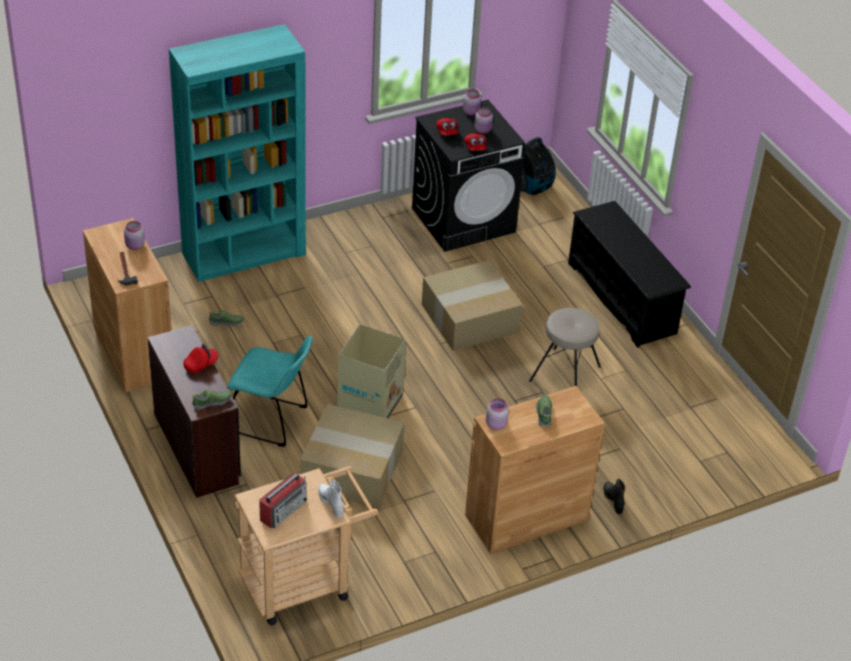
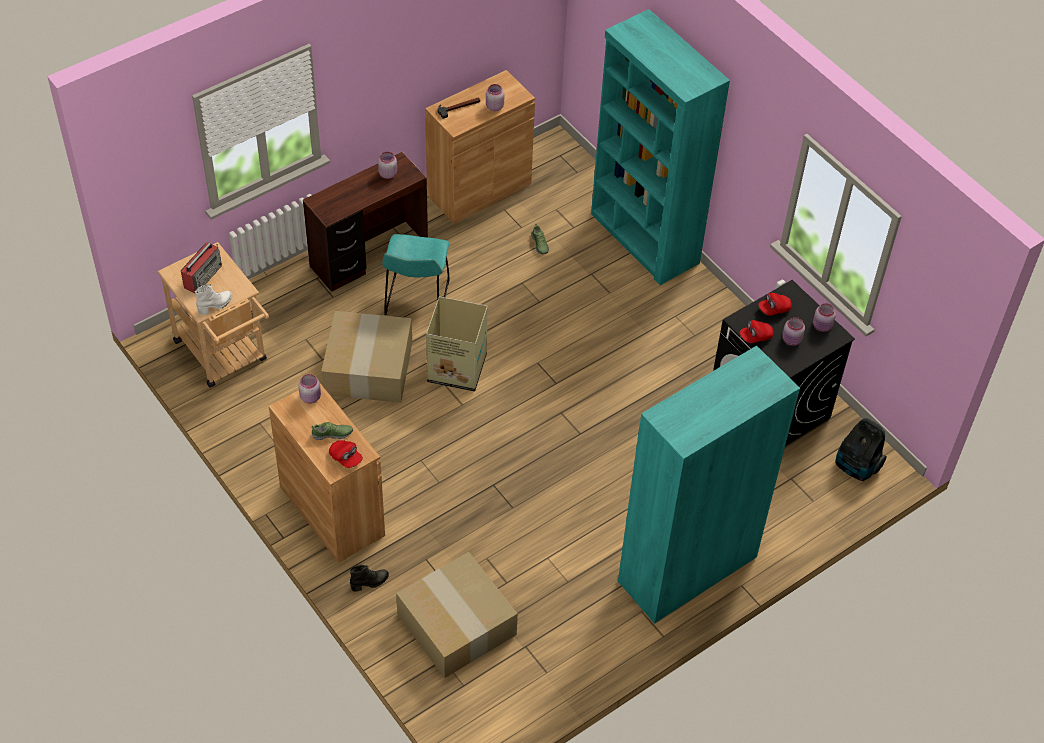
camera: 80 degrees right, 10 degrees up
(176, 351) = (387, 173): none -> pink jar
(201, 364) = (375, 192): red cap -> red cap (346, 458)
(212, 402) = (328, 208): shoe -> none
(284, 510) = (203, 276): radio -> radio turned 90 degrees counterclockwise
(469, 319) = (606, 432): cardboard box -> cardboard box (454, 624)
(566, 374) = (546, 526): beige stool -> none
(622, 298) = (687, 569): black shoe rack -> turquoise bookcase

